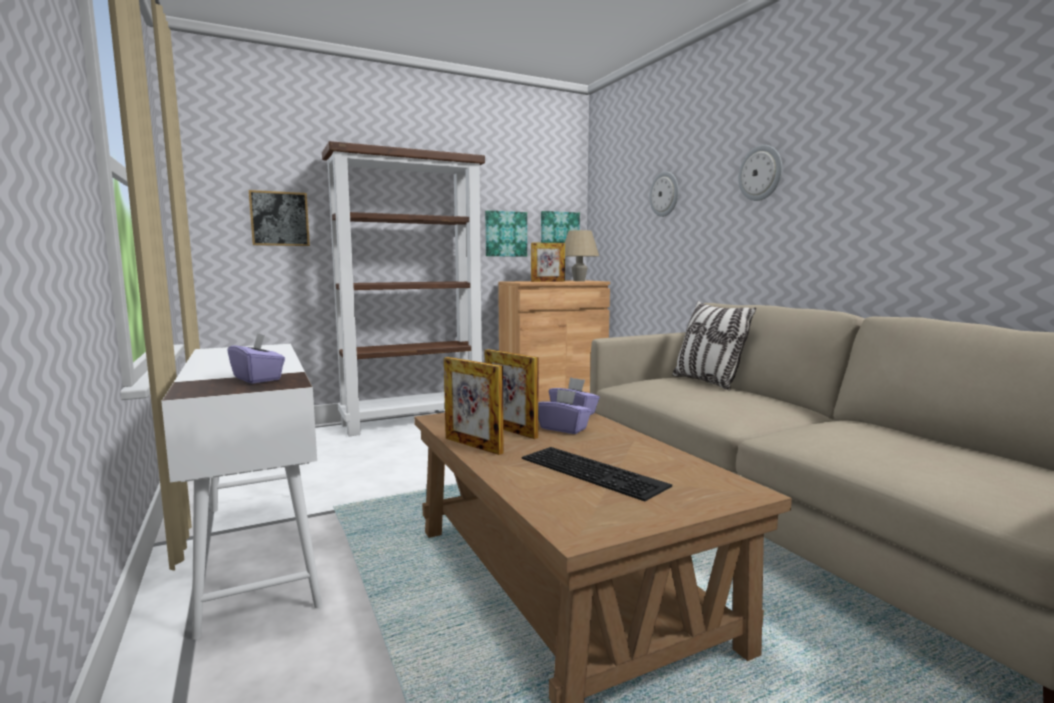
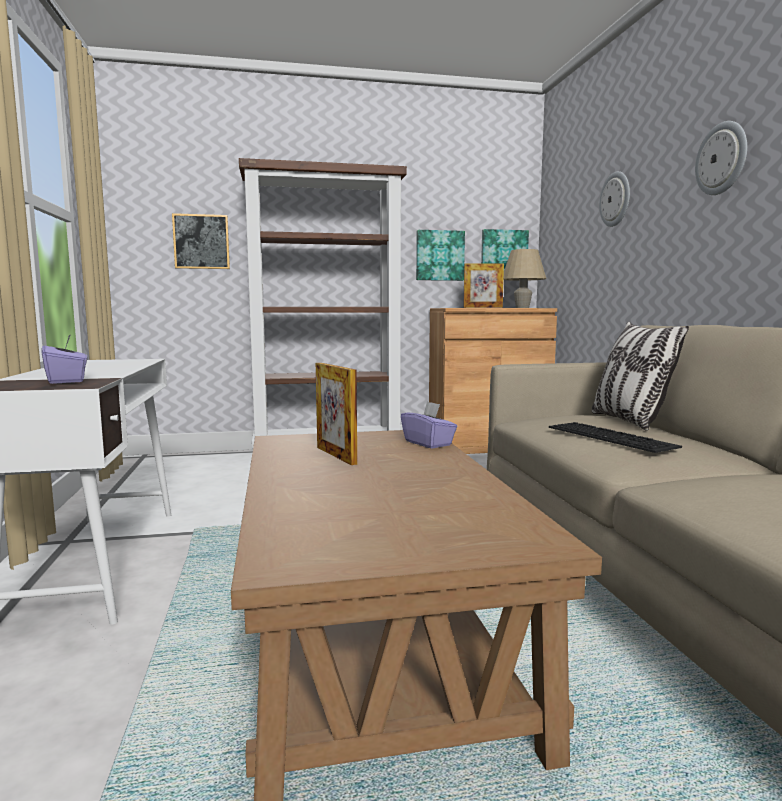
camera: 15 degrees right, 0 degrees up
(473, 445) = (278, 466): picture frame -> none
(563, 428) = (397, 457): purple tissue box -> none
(595, 471) = (379, 502): keyboard -> keyboard (612, 436)

